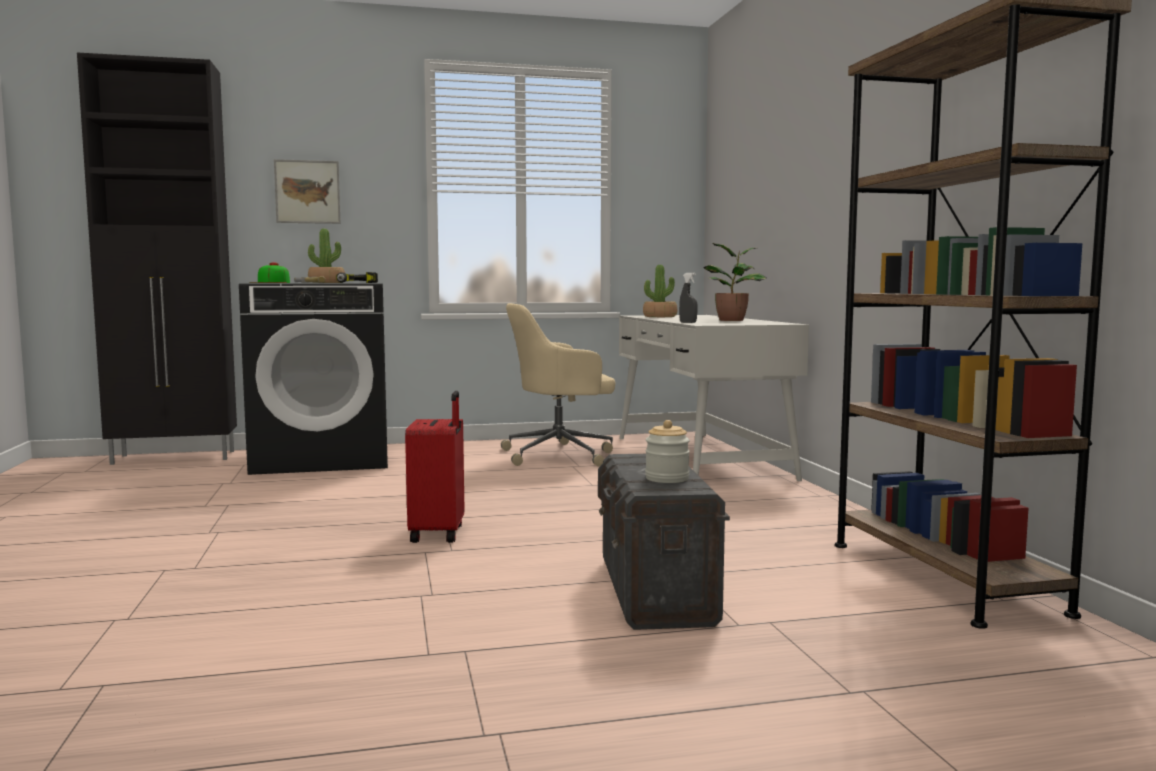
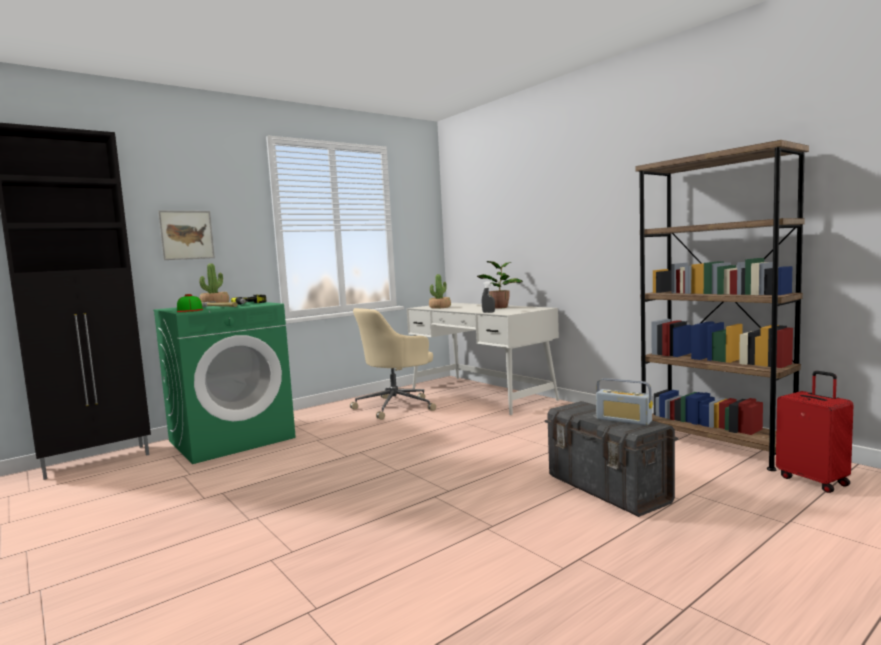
camera: 25 degrees left, 0 degrees up
(324, 459) = (232, 439): black washing machine -> green washing machine
(439, 533) = (419, 480): red suitcase -> red suitcase (813, 480)
(667, 478) = (624, 420): jar -> radio

